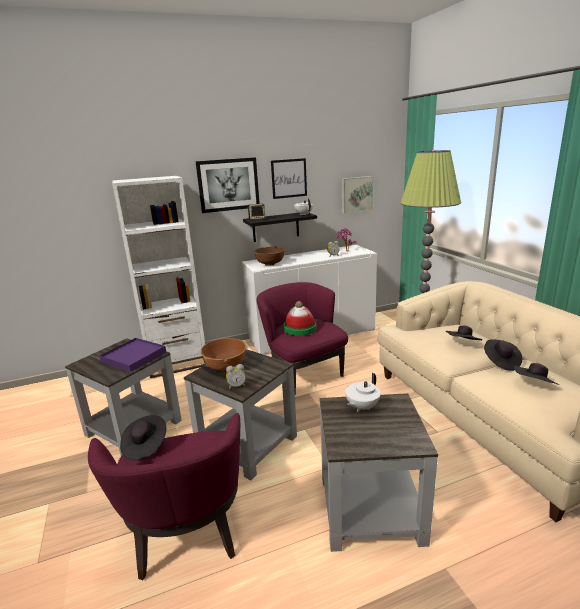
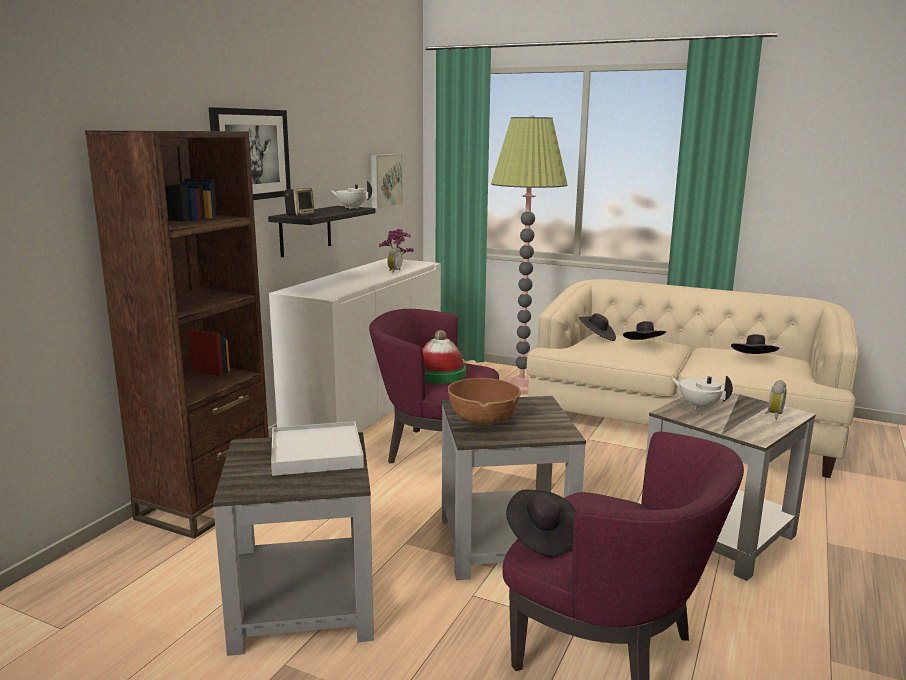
camera: 45 degrees left, 5 degrees down
(134, 356) = (316, 453): purple tray -> white tray
(177, 363) = (206, 503): white bookcase -> brown bookcase
(236, 386) = (547, 431): alarm clock -> alarm clock (773, 415)
(270, 263) = (327, 289): brown bowl -> none
(289, 178) = (319, 150): picture -> none
(361, 407) = (699, 406): white teapot -> white teapot turned 135 degrees clockwise
(501, 362) = (698, 351): black hat -> black hat (597, 337)

